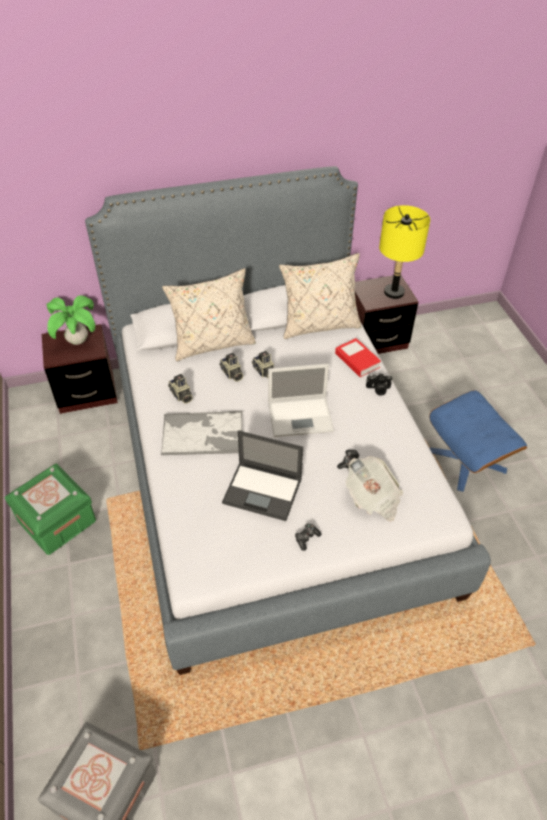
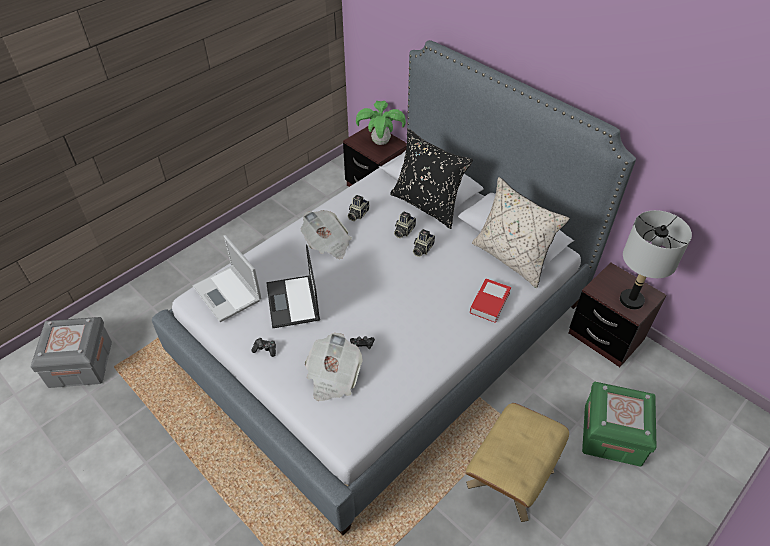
camera: 60 degrees right, 0 degrees up
(57, 521) = (257, 234): green storage box -> green storage box (612, 434)
(203, 434) = (327, 244): tray -> newspaper
(212, 344) = (427, 205): beige pillow -> black pillow
(301, 416) = (390, 292): laptop -> laptop (228, 294)
(378, 389) = (465, 332): camera -> none
(394, 292) = (631, 300): yellow table lamp -> grey table lamp
(467, 460) = (510, 478): blue ottoman -> beige ottoman

